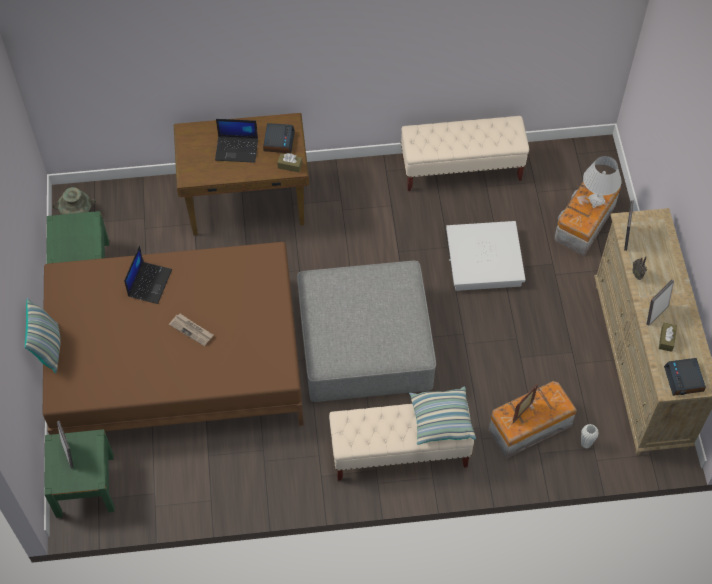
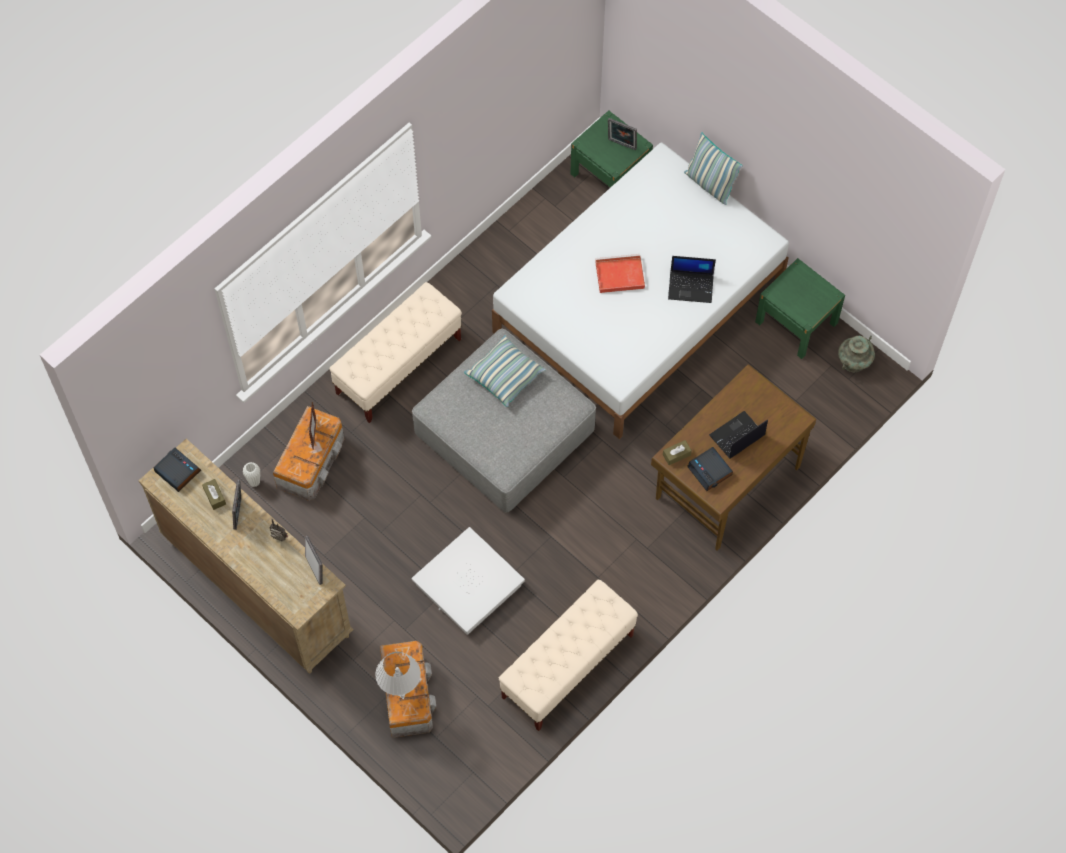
camera: 140 degrees right, 5 degrees up
(149, 282) = (691, 286): laptop -> laptop turned 60 degrees counterclockwise
(177, 361) = (639, 307): brown bed -> white bed
(192, 330) = (618, 275): newspaper -> red tray
(441, 420) = (368, 364): pillow -> pillow (505, 376)

